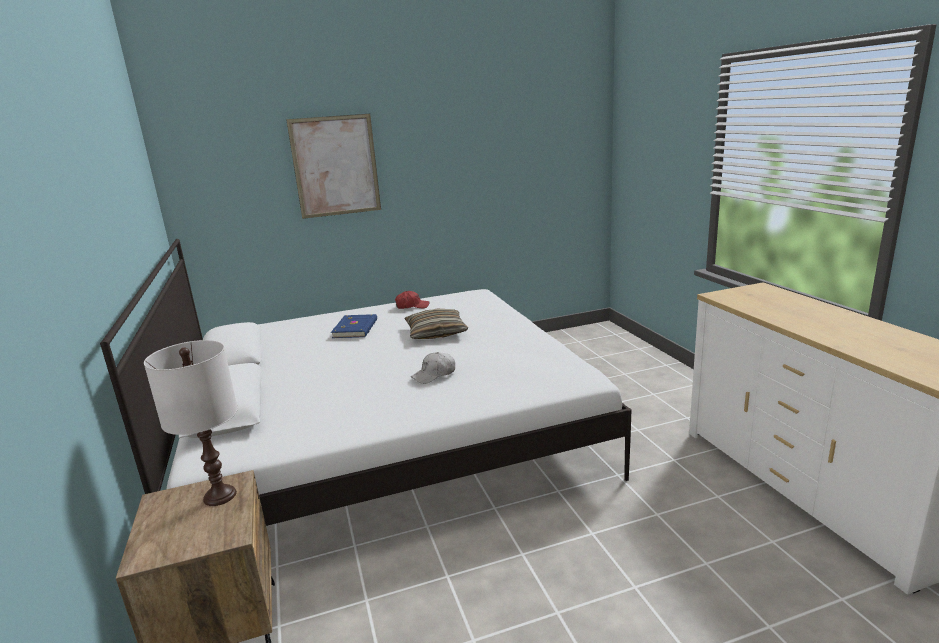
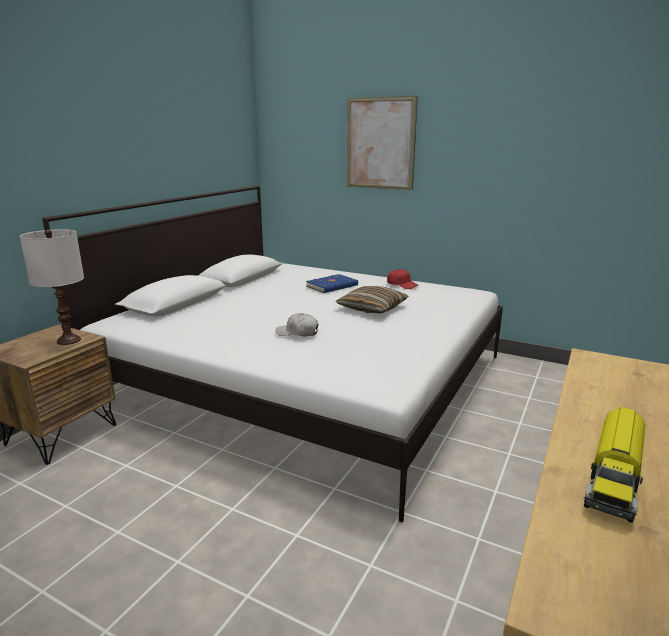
camera: 45 degrees right, 0 degrees up
(852, 337) = (614, 475): none -> toy truck

